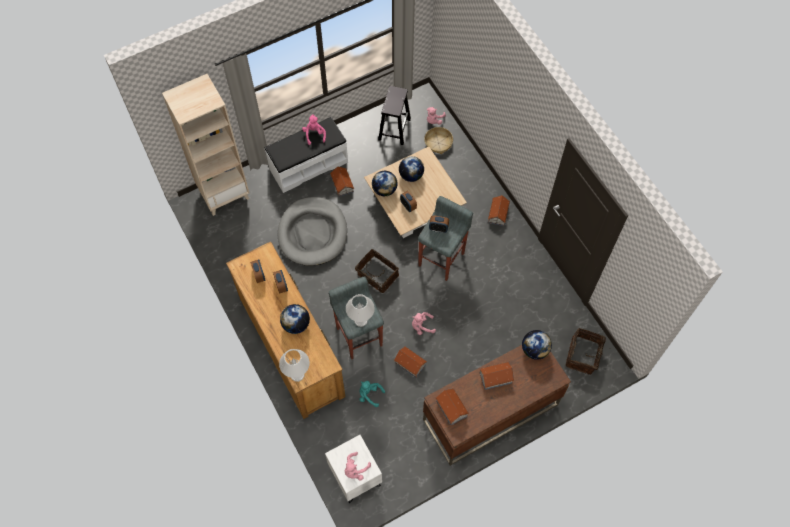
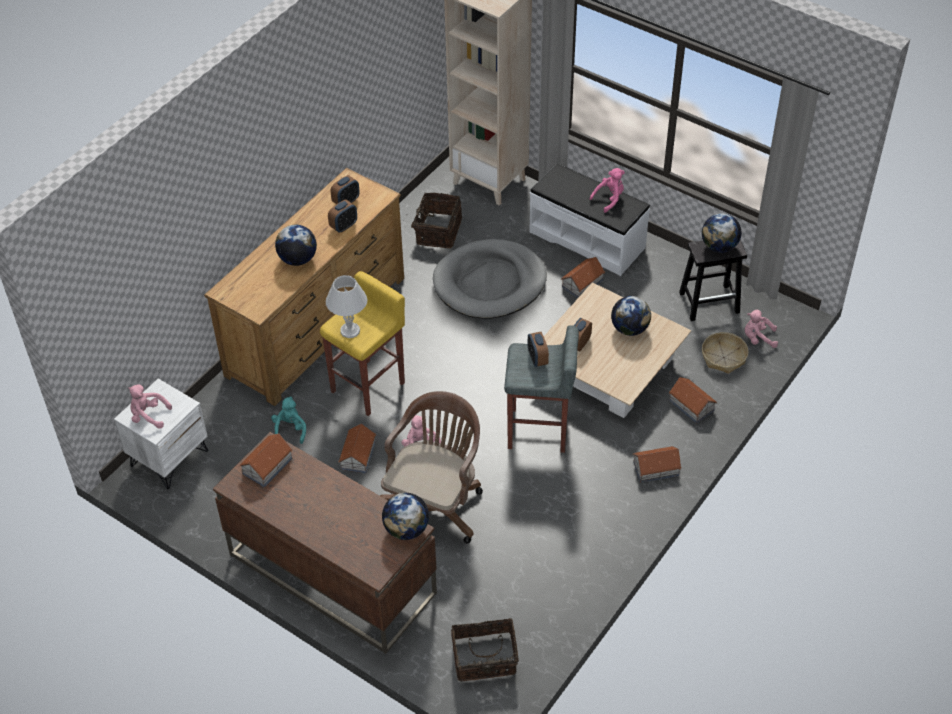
camera: 65 degrees right, 15 degrees down
(297, 374) = (230, 286): white table lamp -> none
(359, 335) = (369, 387): grey stool -> yellow stool
(377, 276) = (468, 371): basket -> basket (437, 231)
(384, 190) = (587, 310): globe -> globe (719, 246)
(469, 337) = (435, 506): none -> brown office chair
(495, 377) = (338, 498): toy house -> toy house (691, 405)

